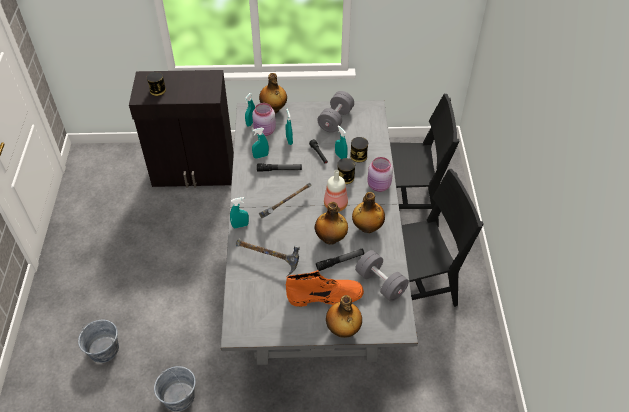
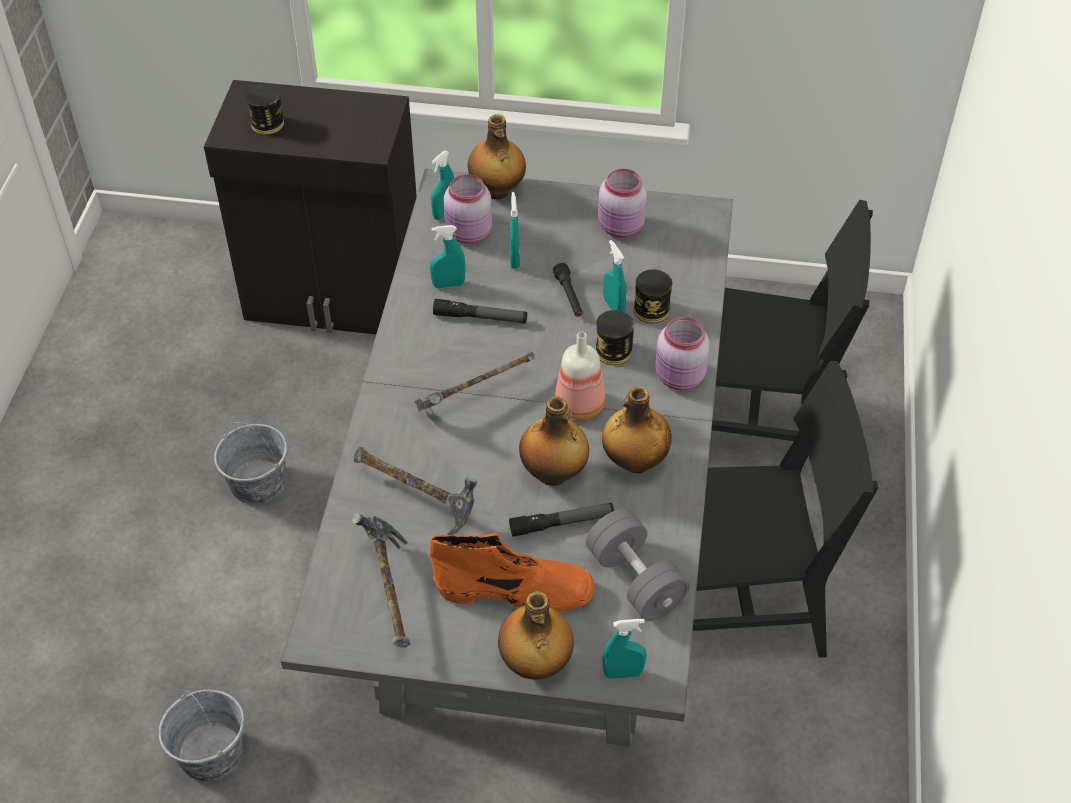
camera: 10 degrees right, 0 degrees up
(103, 349) = (83, 634): grey bucket -> grey bucket (257, 482)
(240, 225) = (375, 421): turquoise spray bottle -> turquoise spray bottle (623, 673)
(266, 307) = (389, 594): none -> hammer
(335, 120) = (621, 228): grey dumbbell -> pink jar

